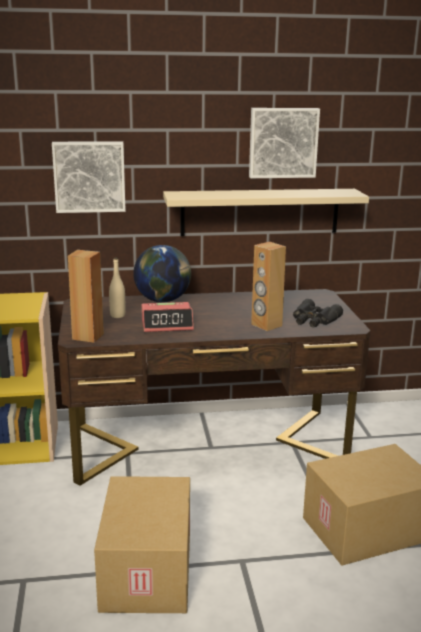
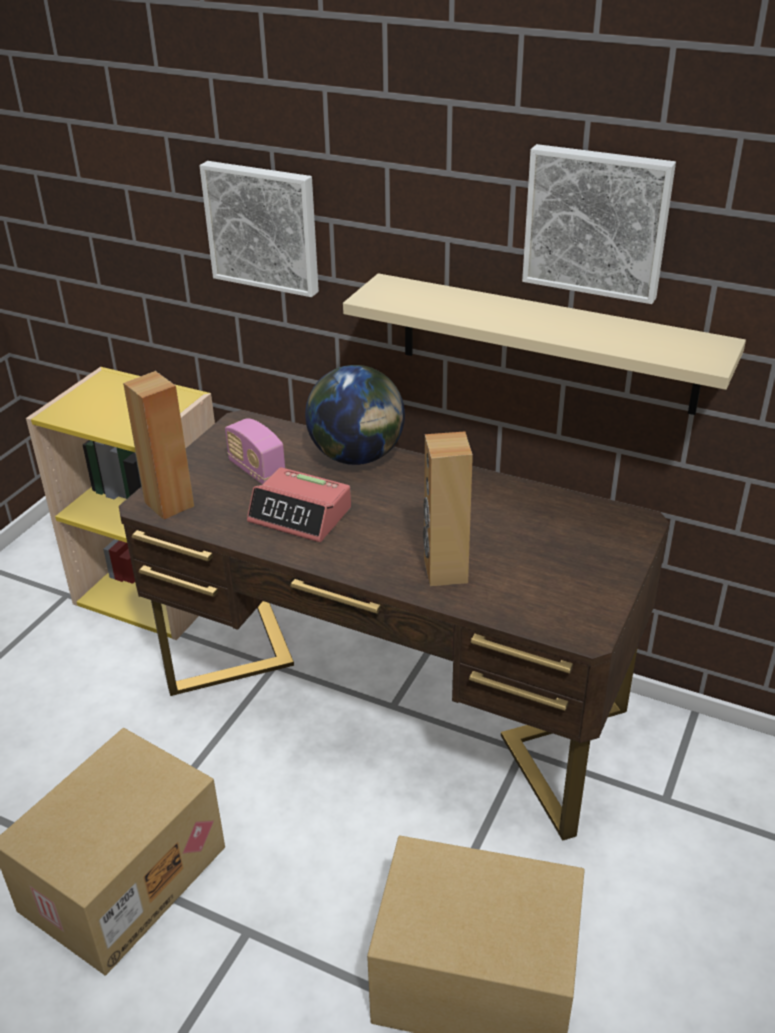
camera: 35 degrees right, 15 degrees up
(117, 315) = (257, 471): beige bottle -> radio
(314, 320) = (540, 588): black binoculars -> none

